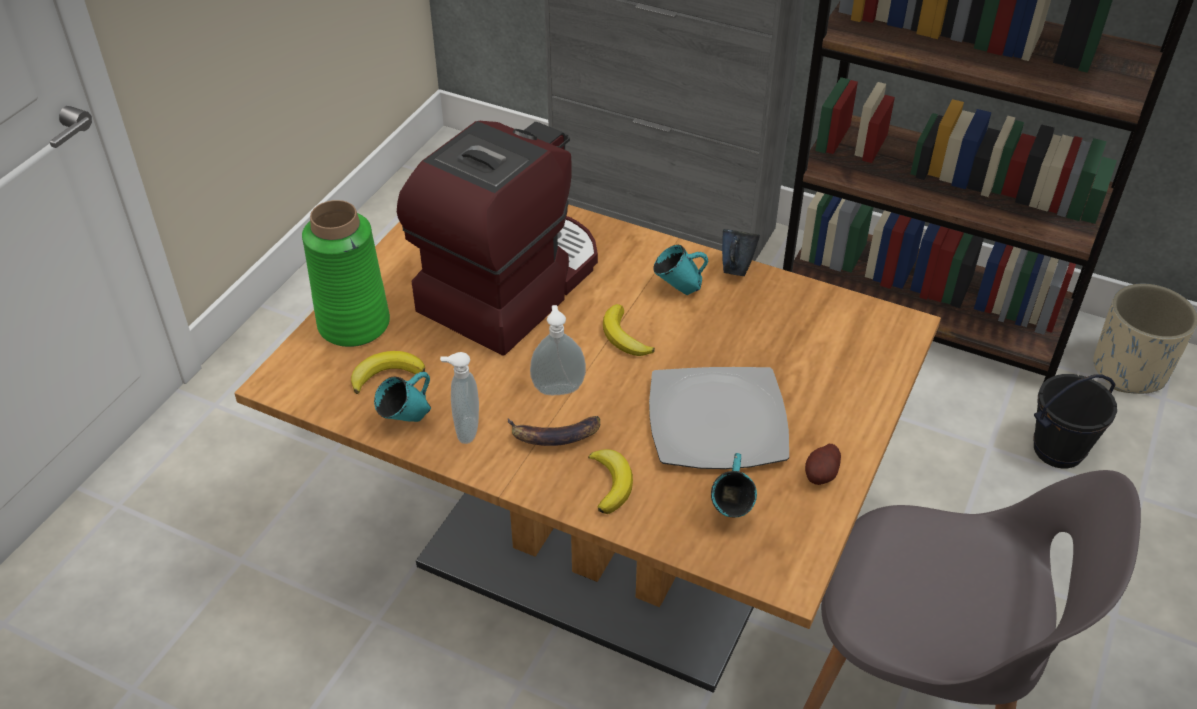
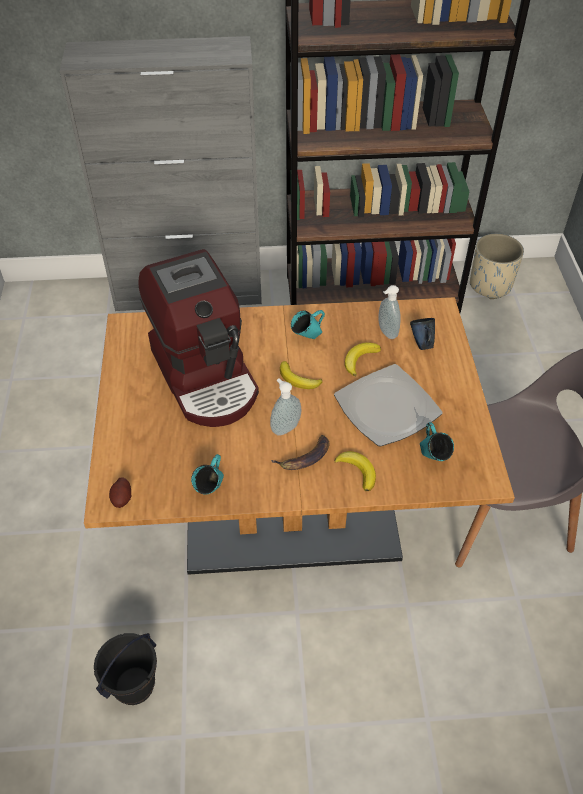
camera: 30 degrees left, 5 degrees up
(354, 323) = (127, 442): green vase -> none
(386, 374) = (174, 466): banana -> banana (359, 359)
(465, 430) = (250, 479): soap dispenser -> soap dispenser (386, 333)
(510, 286) = (207, 376): coffee machine -> coffee machine turned 150 degrees clockwise
(735, 269) = (329, 312): blue mug -> blue mug (421, 344)
(821, 475) = (461, 414): potato -> potato (122, 499)
(1057, 449) = (483, 344): black bucket -> black bucket (134, 685)

